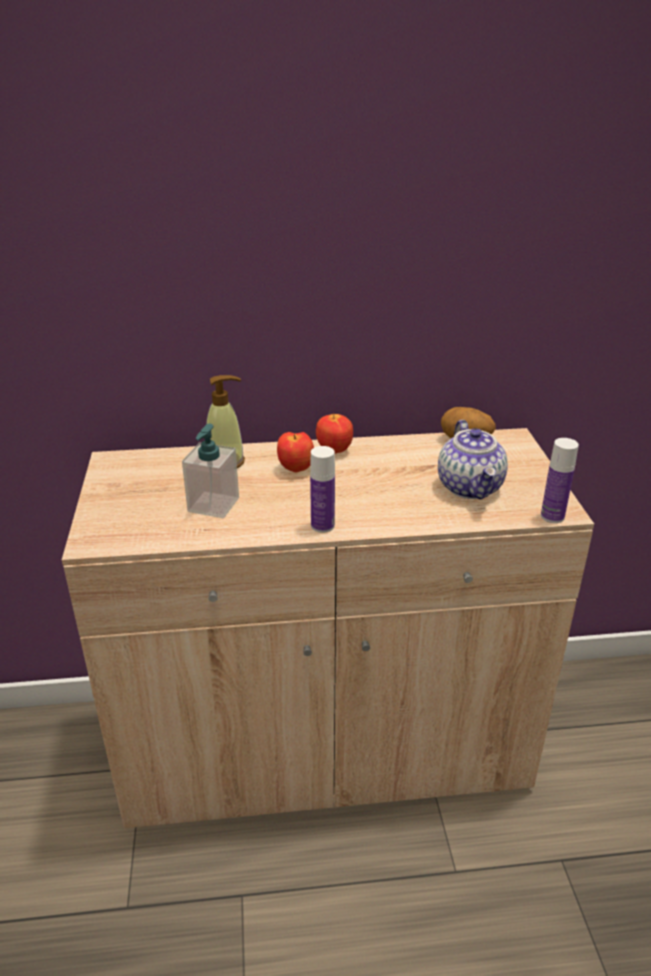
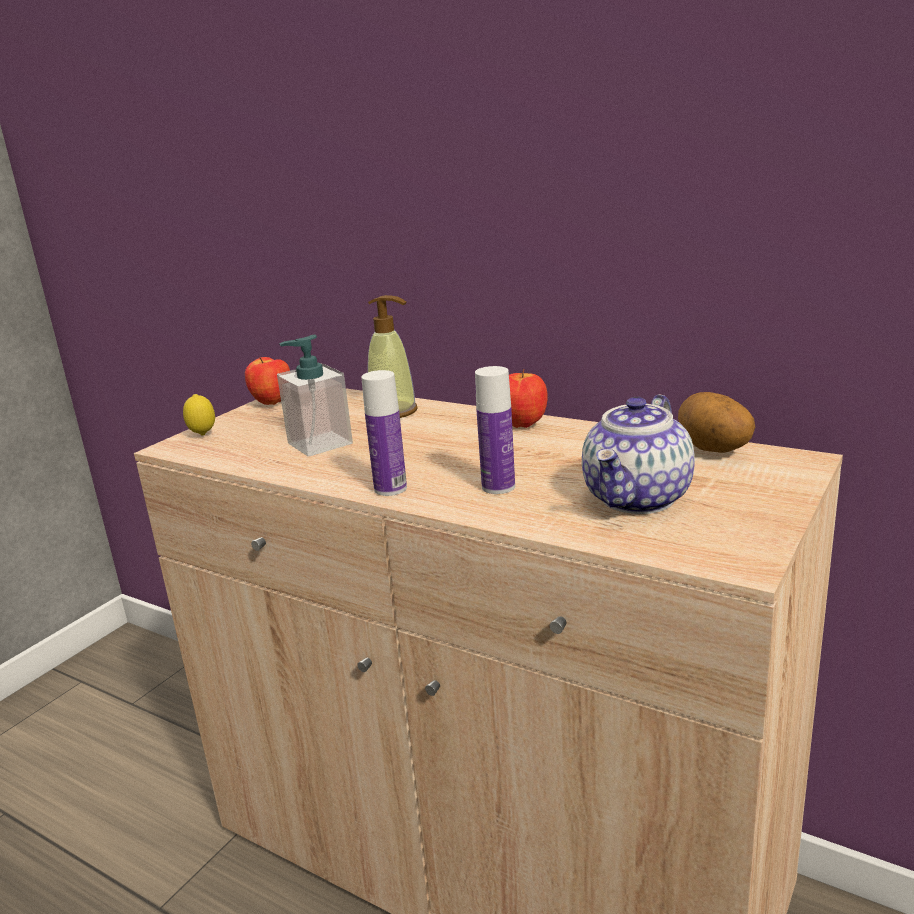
camera: 40 degrees right, 10 degrees down
(99, 525) = (203, 435): none -> lemon
(296, 469) = (452, 433): apple -> apple (272, 403)
(552, 516) = (711, 563): bottle -> bottle (498, 487)

